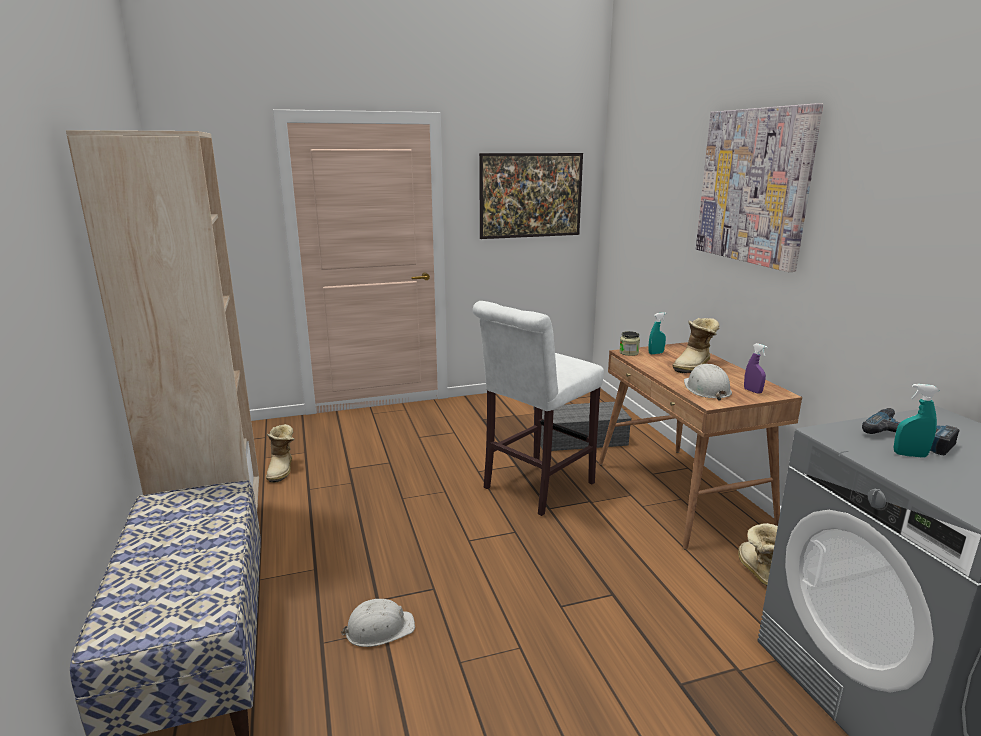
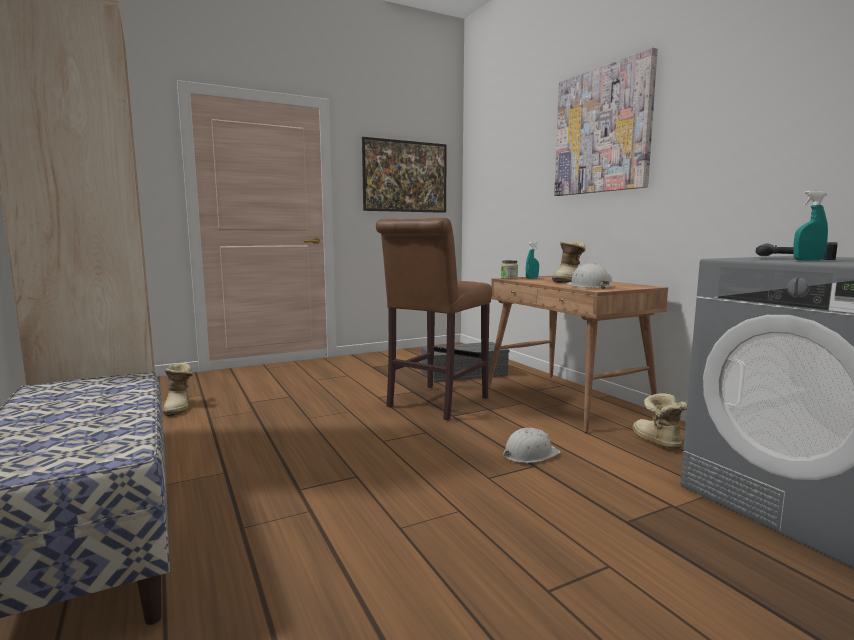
camera: 10 degrees left, 10 degrees down
(379, 629) = (305, 511): white hard hat -> white hard hat (530, 454)
(534, 487) = (434, 404): white stool -> brown stool
(752, 391) = (626, 286): purple spray bottle -> none

